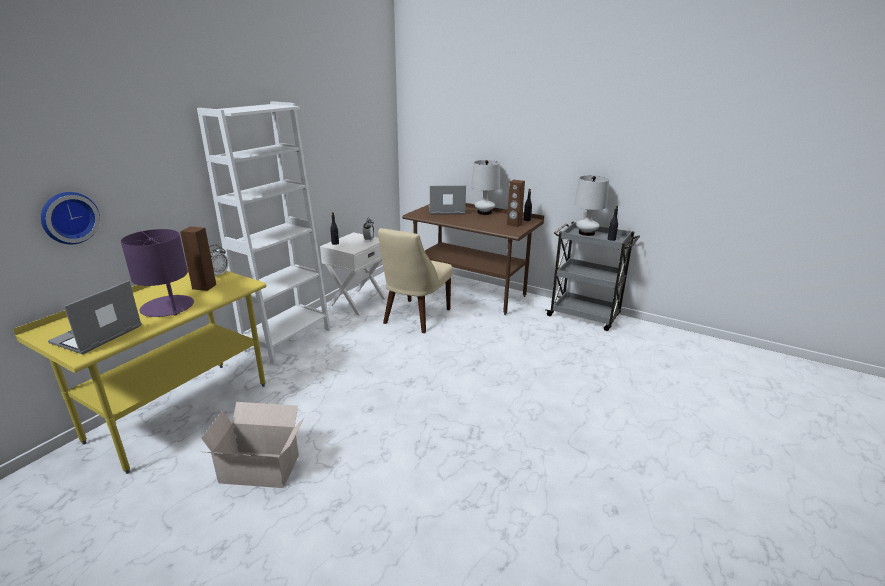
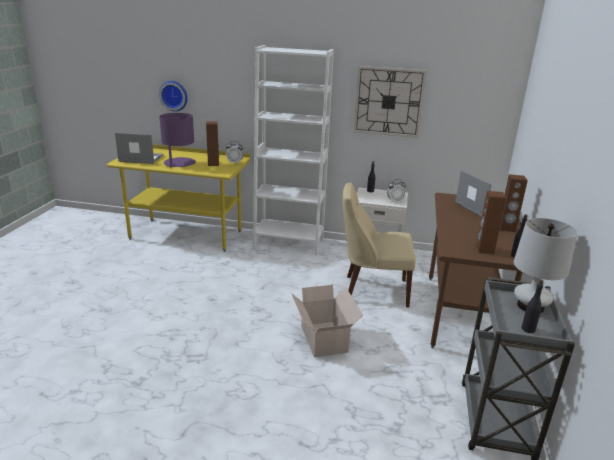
camera: 70 degrees right, 0 degrees up
(261, 469) = (136, 275): cardboard box -> cardboard box (324, 340)
(323, 149) = (388, 102): none -> wall clock
(484, 212) = (506, 228): white table lamp -> brown speaker

